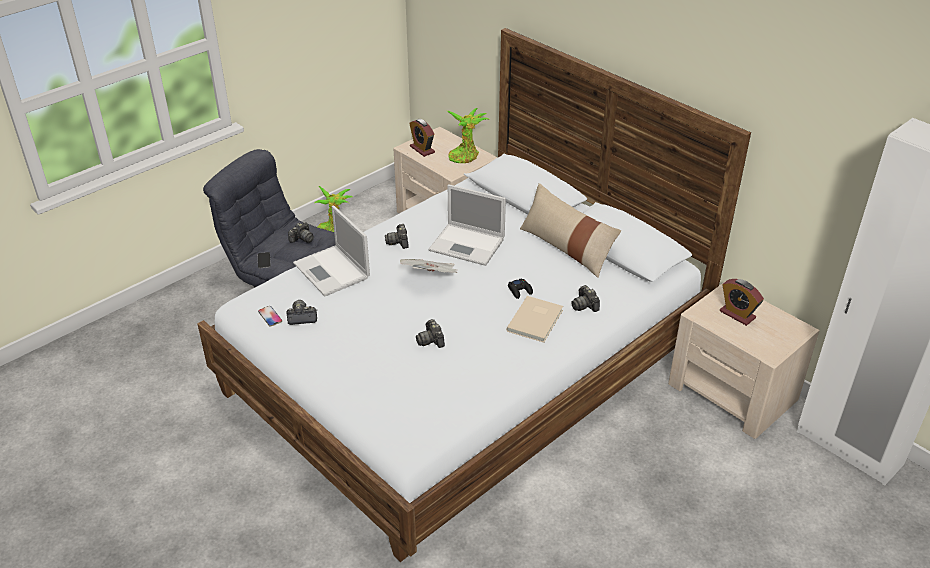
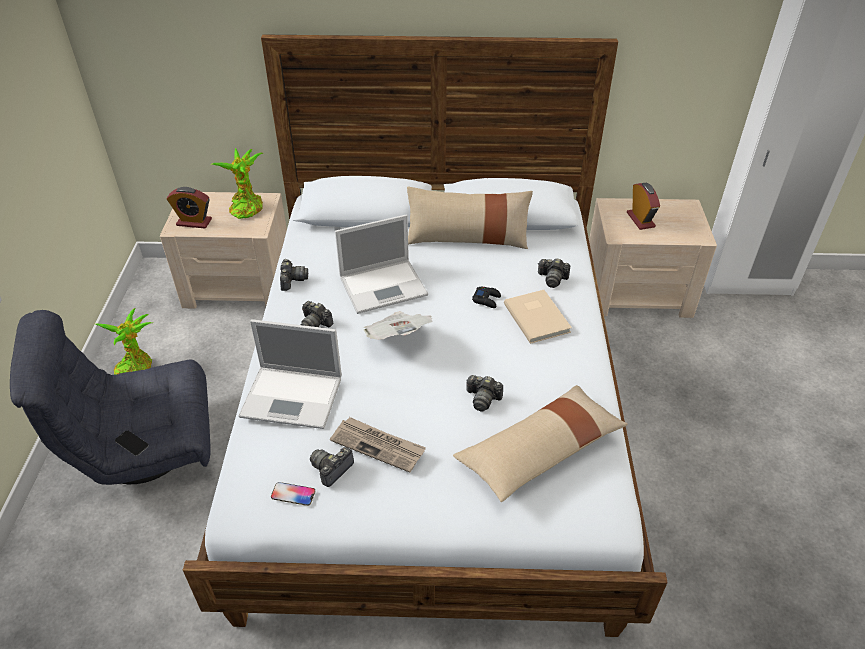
camera: 45 degrees left, 5 degrees up
(302, 239) = (147, 391): camera -> camera (292, 280)
(339, 323) = (378, 445): none -> newspaper
(420, 387) = (539, 451): none -> beige pillow
(737, 314) = (640, 220): alarm clock -> alarm clock turned 105 degrees counterclockwise

